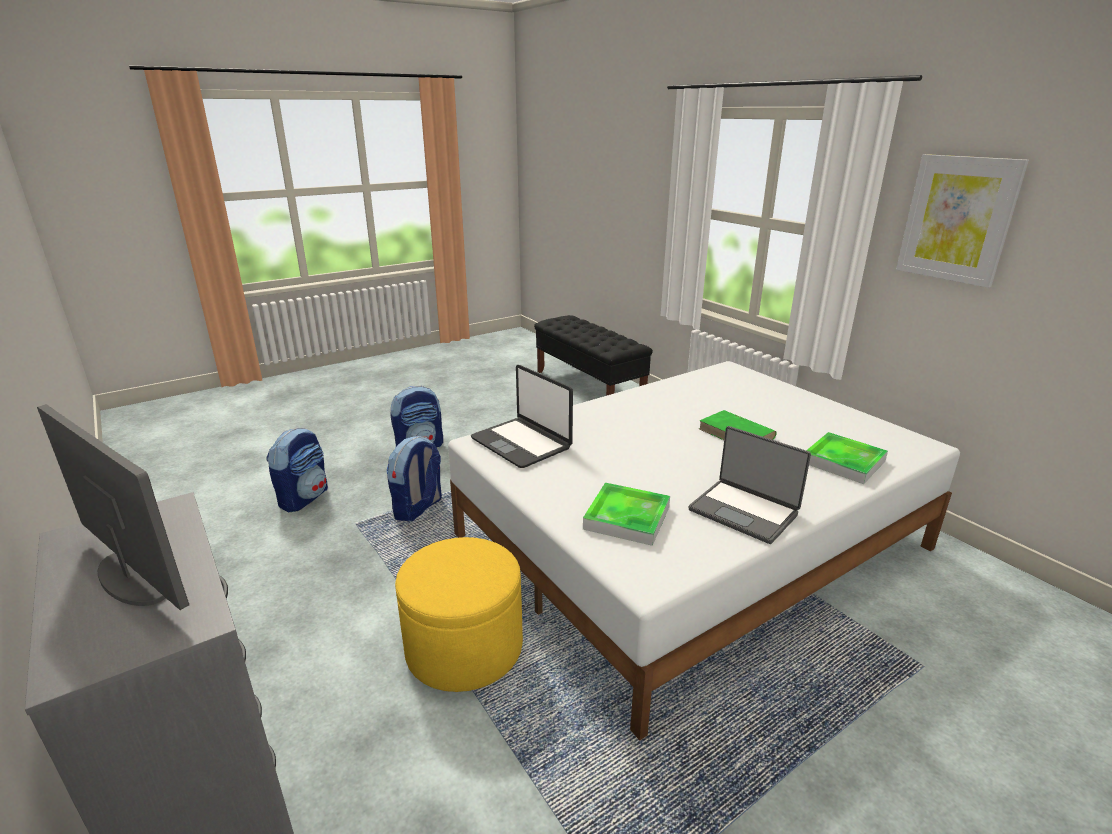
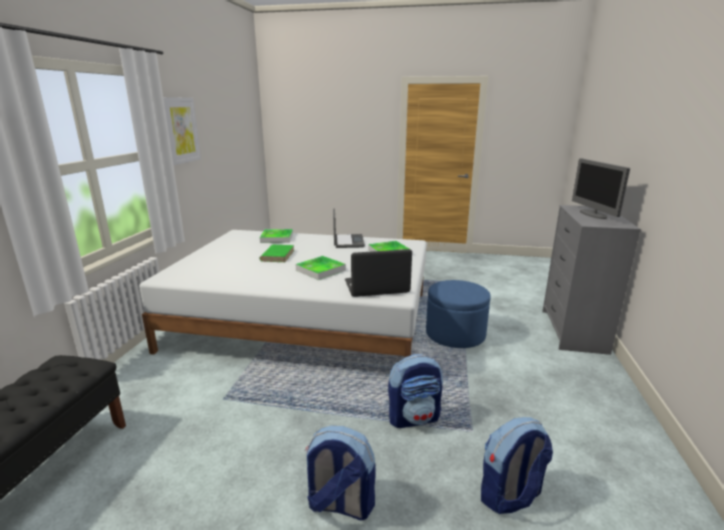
camera: 135 degrees left, 5 degrees down
(464, 647) = (455, 334): yellow ottoman -> blue ottoman
(522, 443) = (376, 287): laptop -> laptop turned 105 degrees counterclockwise
(631, 437) = (320, 270): none -> tray

